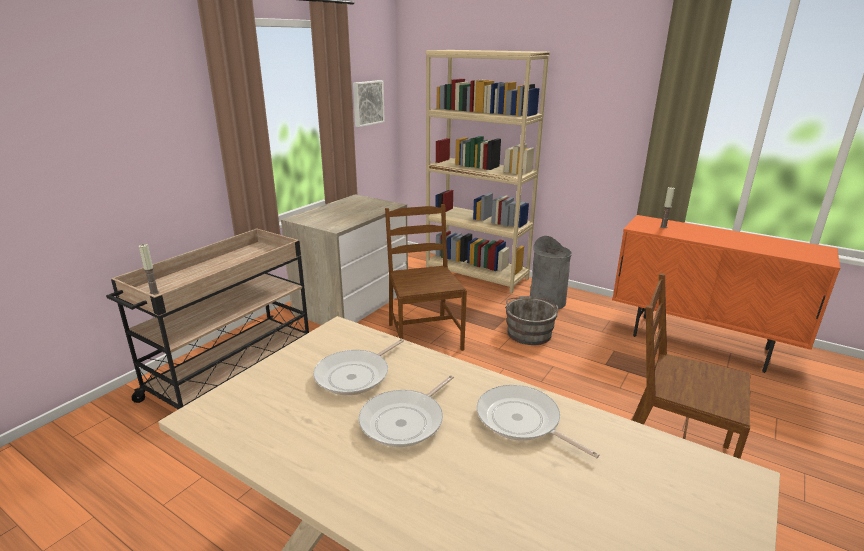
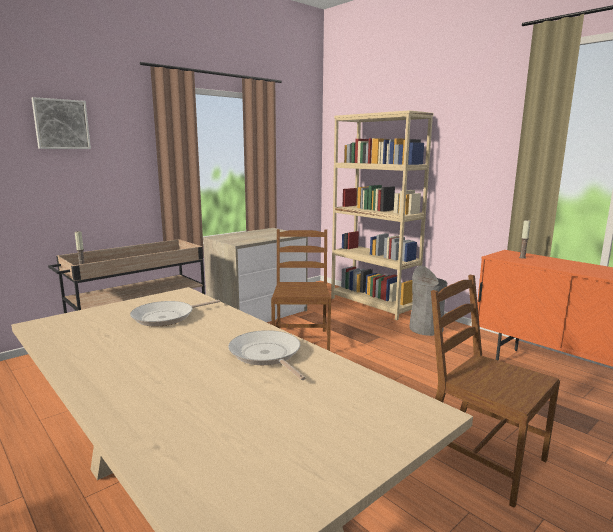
camera: 15 degrees right, 10 degrees down
(367, 103) = (293, 159): picture -> picture (61, 124)
(405, 421) = (176, 344): frying pan -> none
(528, 332) = (395, 348): grey bucket -> none

